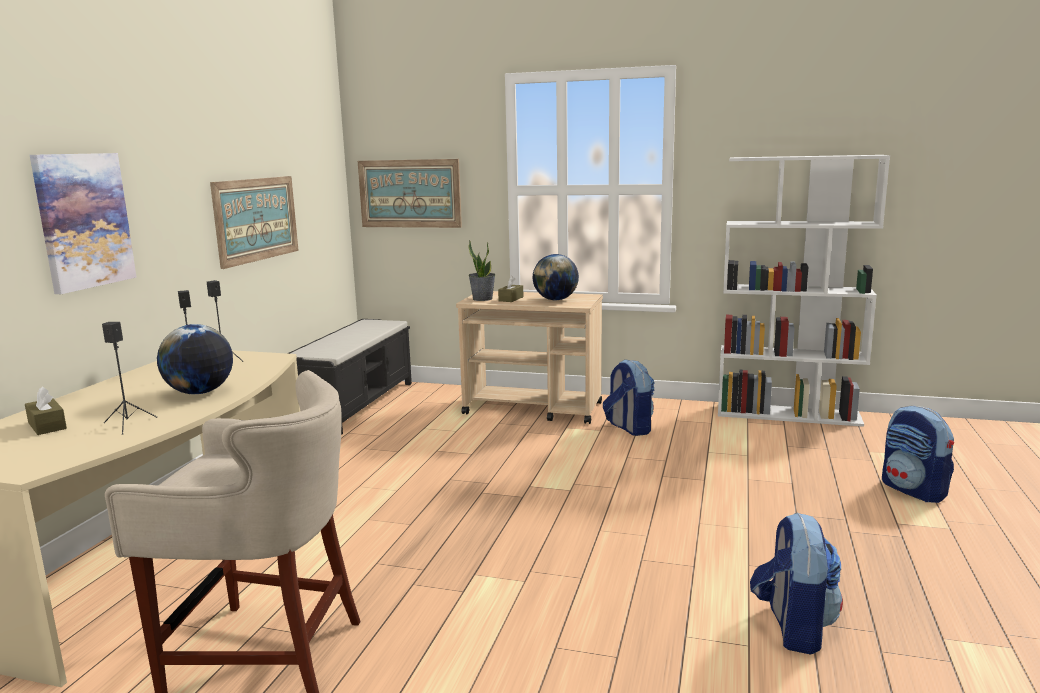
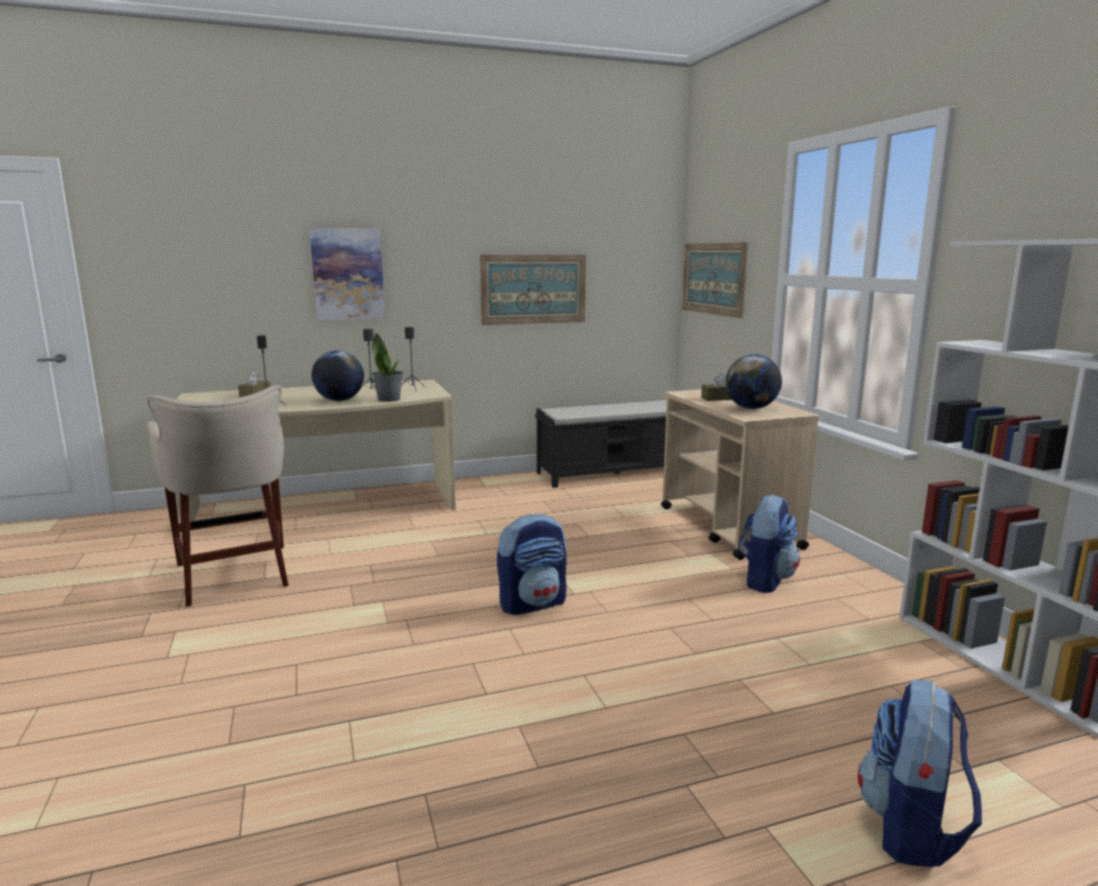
camera: 55 degrees right, 0 degrees up
(482, 299) = (698, 393): potted plant -> potted plant (389, 399)
(793, 627) = (406, 783): backpack -> backpack (533, 603)

